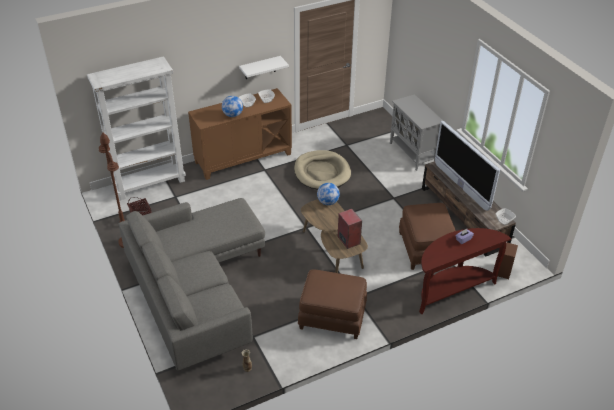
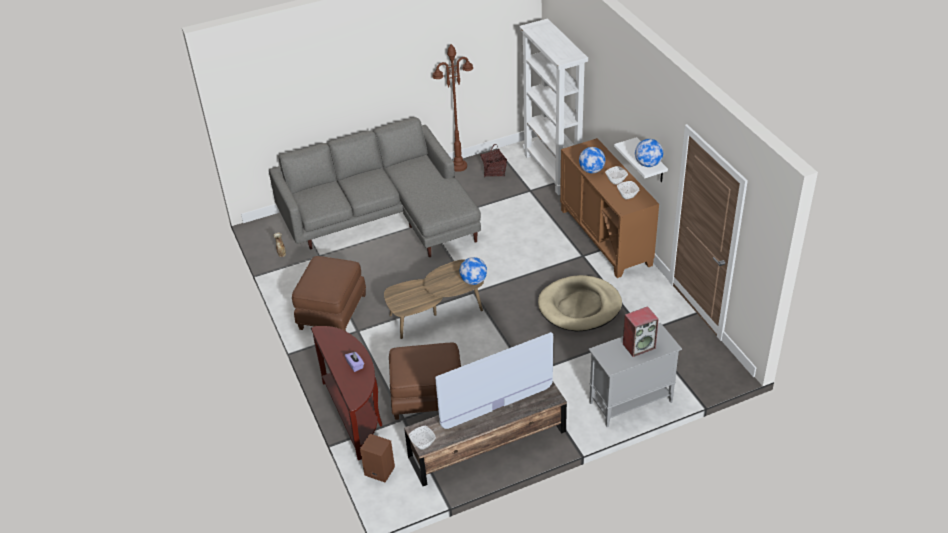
camera: 95 degrees right, 0 degrees up
(275, 62) = (648, 164): none -> globe
(348, 240) = (412, 300): speaker -> speaker (639, 346)

